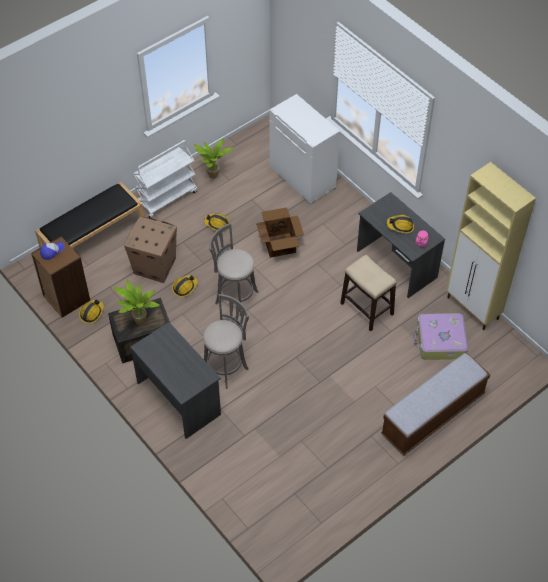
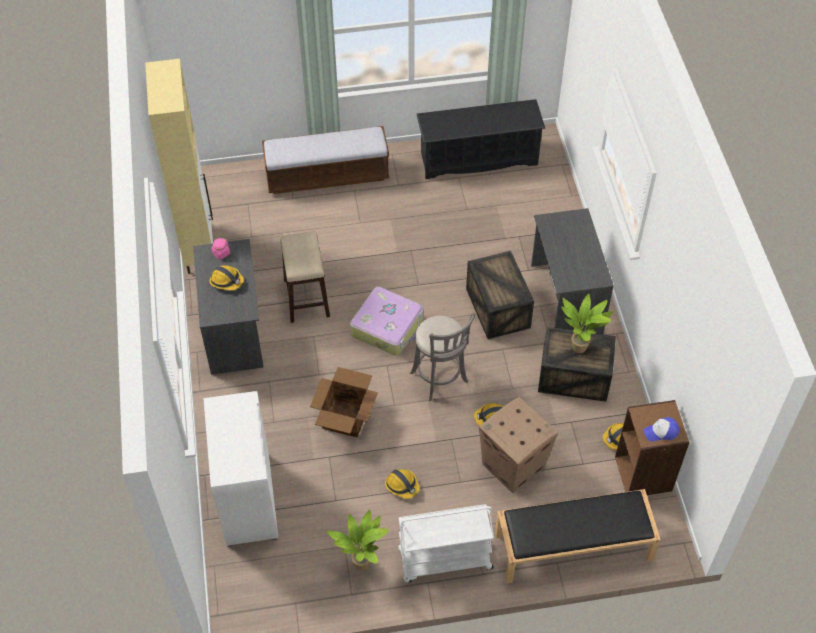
camera: 150 degrees left, 0 degrees up
(226, 367) = (497, 307): grey stool -> crate
(323, 497) = (478, 158): none -> black shoe rack
(440, 341) = (261, 233): suitcase -> suitcase (388, 327)

